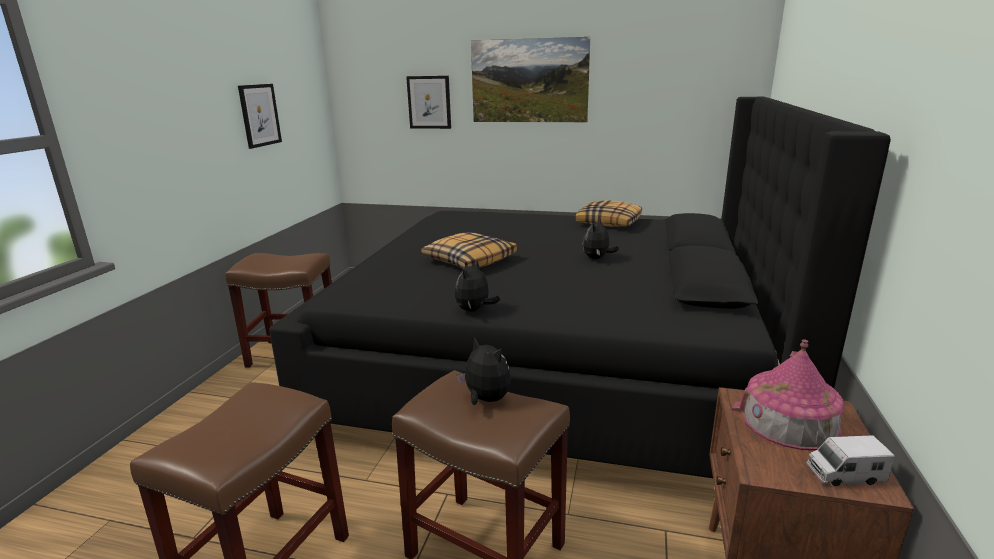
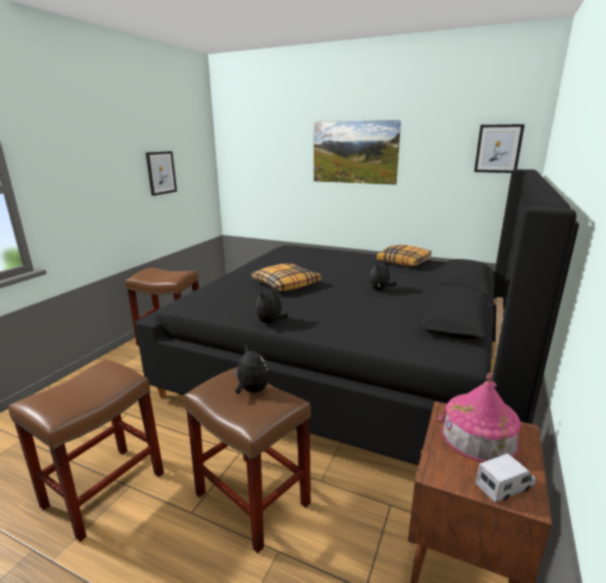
camera: 10 degrees right, 0 degrees up
(429, 102) = (283, 166): picture -> picture (498, 148)
(844, 474) = (504, 486): toy truck -> toy truck turned 150 degrees clockwise

